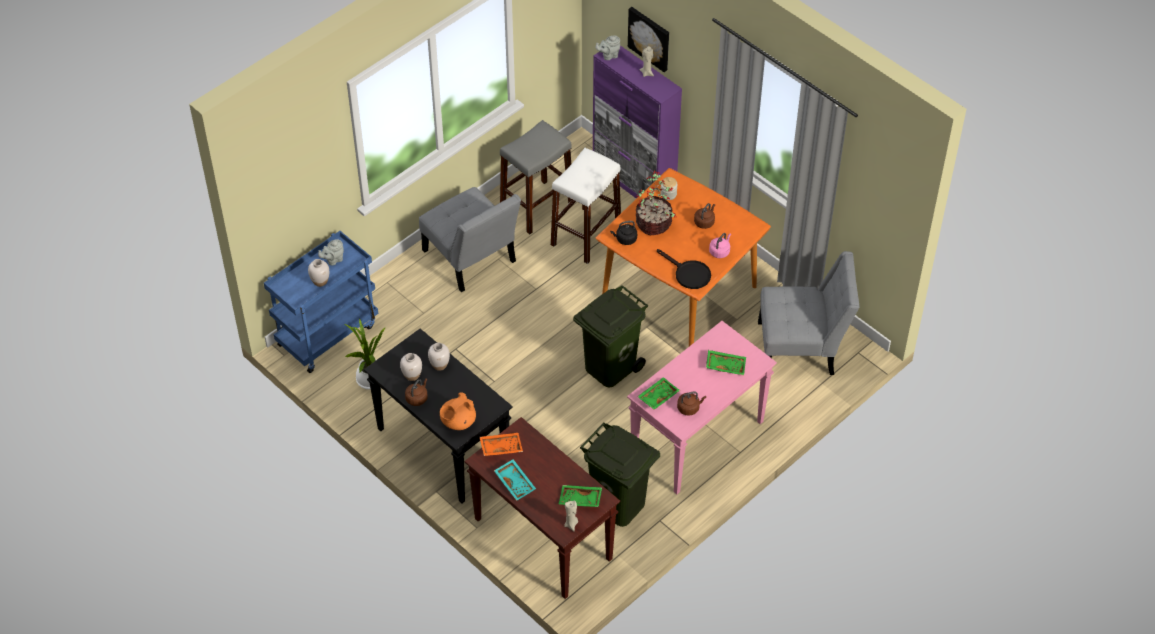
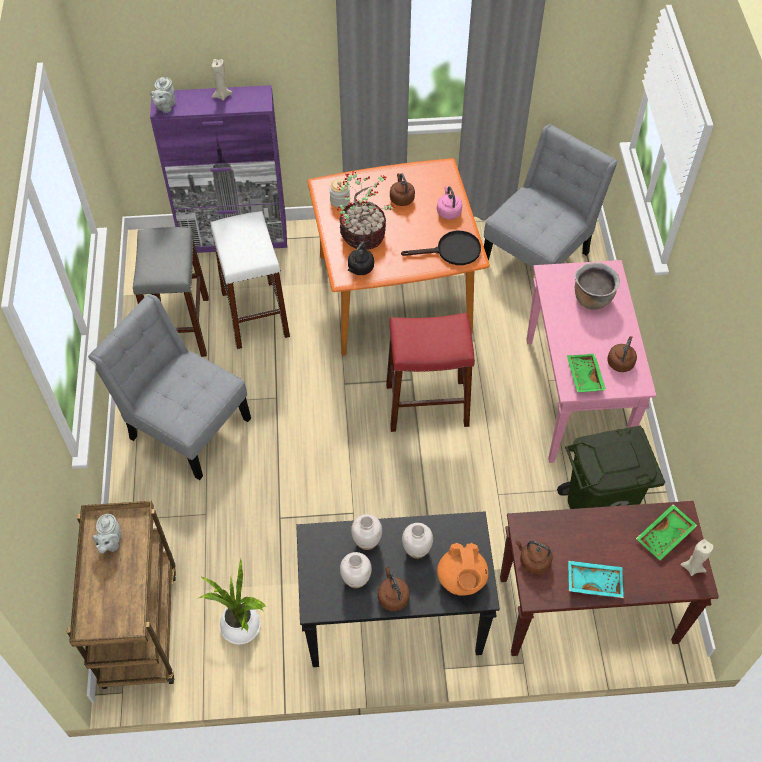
camera: 50 degrees left, 5 degrees up
(320, 281) = (127, 578): white vase -> white vase (416, 549)
(327, 334) = (139, 625): blue cart -> brown cart
(471, 260) = (185, 424): grey chair -> grey chair turned 150 degrees counterclockwise
(501, 447) = (533, 561): orange tray -> brown kettle
(609, 366) = (427, 405): green trash can -> red stool
(650, 38) = (205, 51): picture -> none
(725, 365) = (592, 299): green tray -> brown cooking pot

